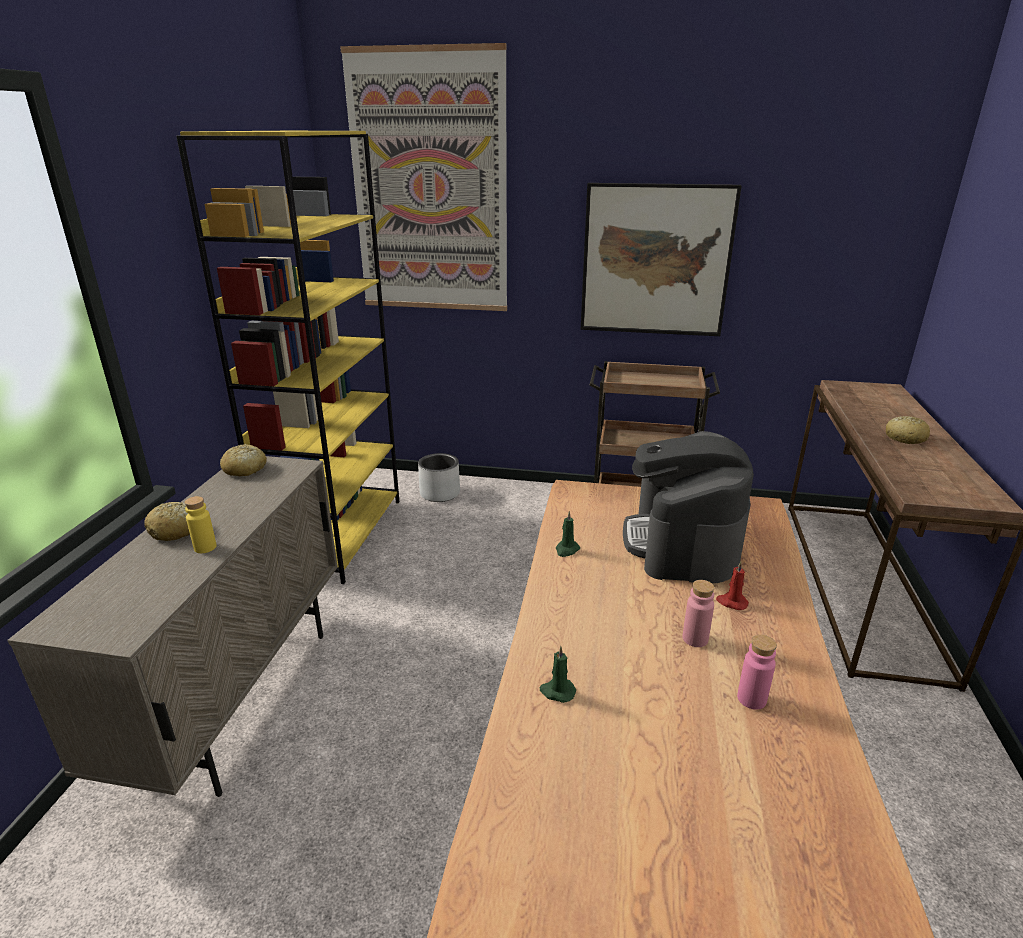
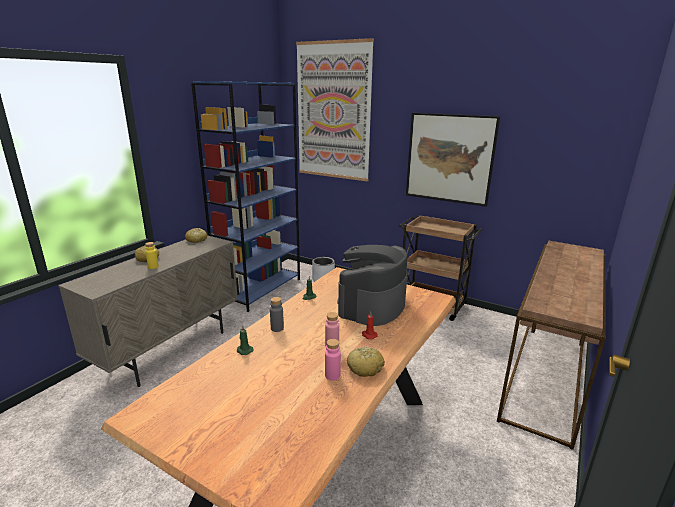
camera: 20 degrees right, 5 degrees down
(337, 534) = (259, 289): yellow bookcase -> blue bookcase
(572, 628) = (277, 328): none -> grey bottle
(905, 438) = (567, 277): bread -> bread (365, 367)

